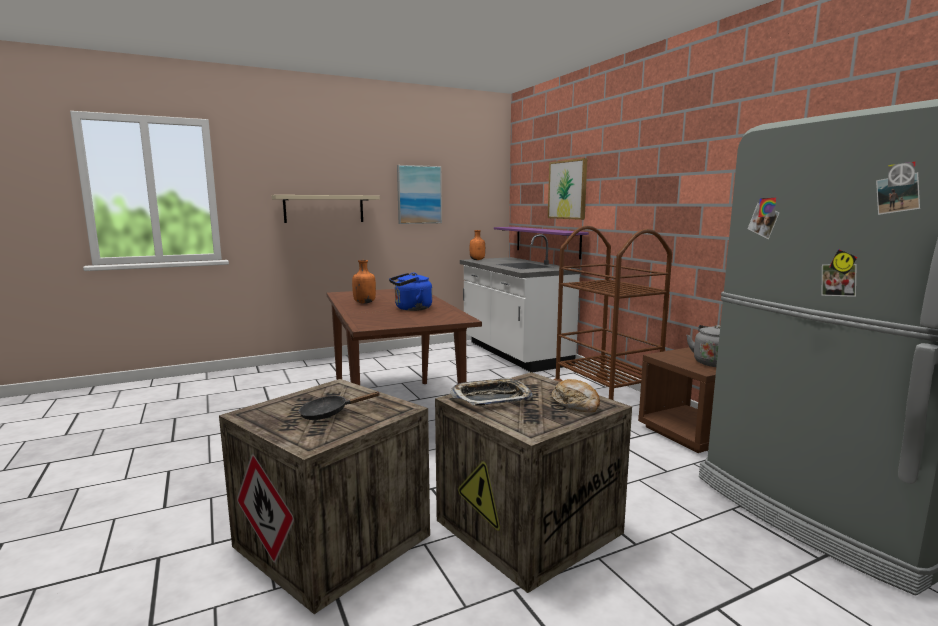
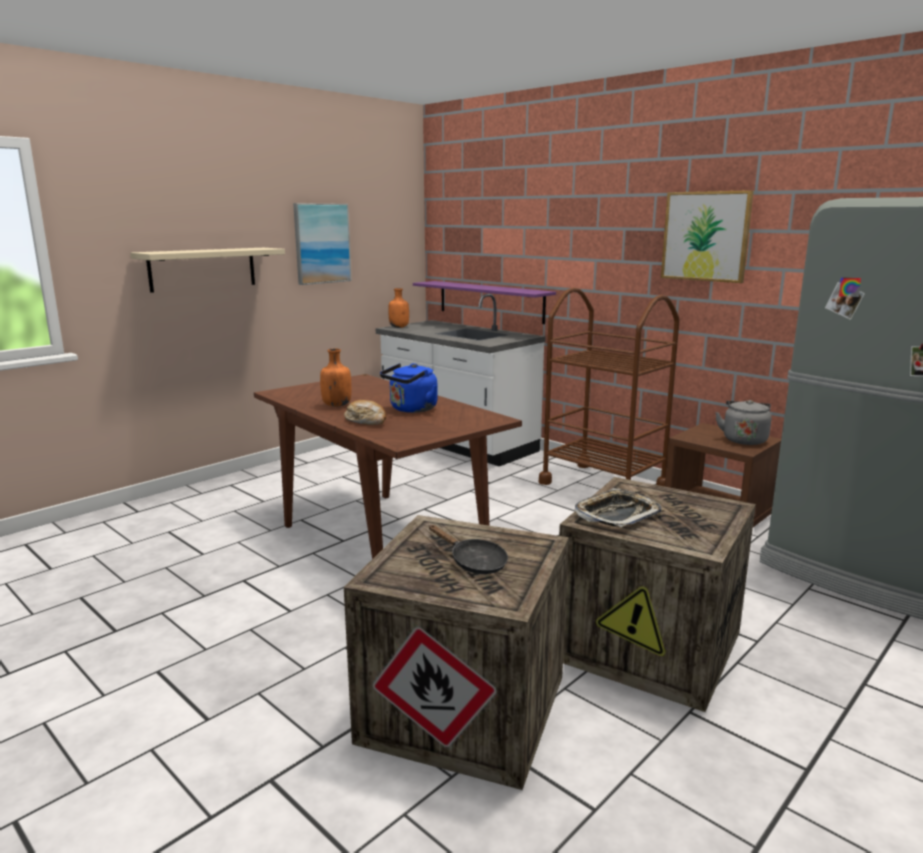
camera: 20 degrees left, 5 degrees up
(329, 414) = (474, 562): black frying pan -> black frying pan turned 105 degrees counterclockwise
(567, 189) = (522, 238): picture -> picture (705, 236)
(576, 404) = (705, 510): bread -> bread (366, 421)

